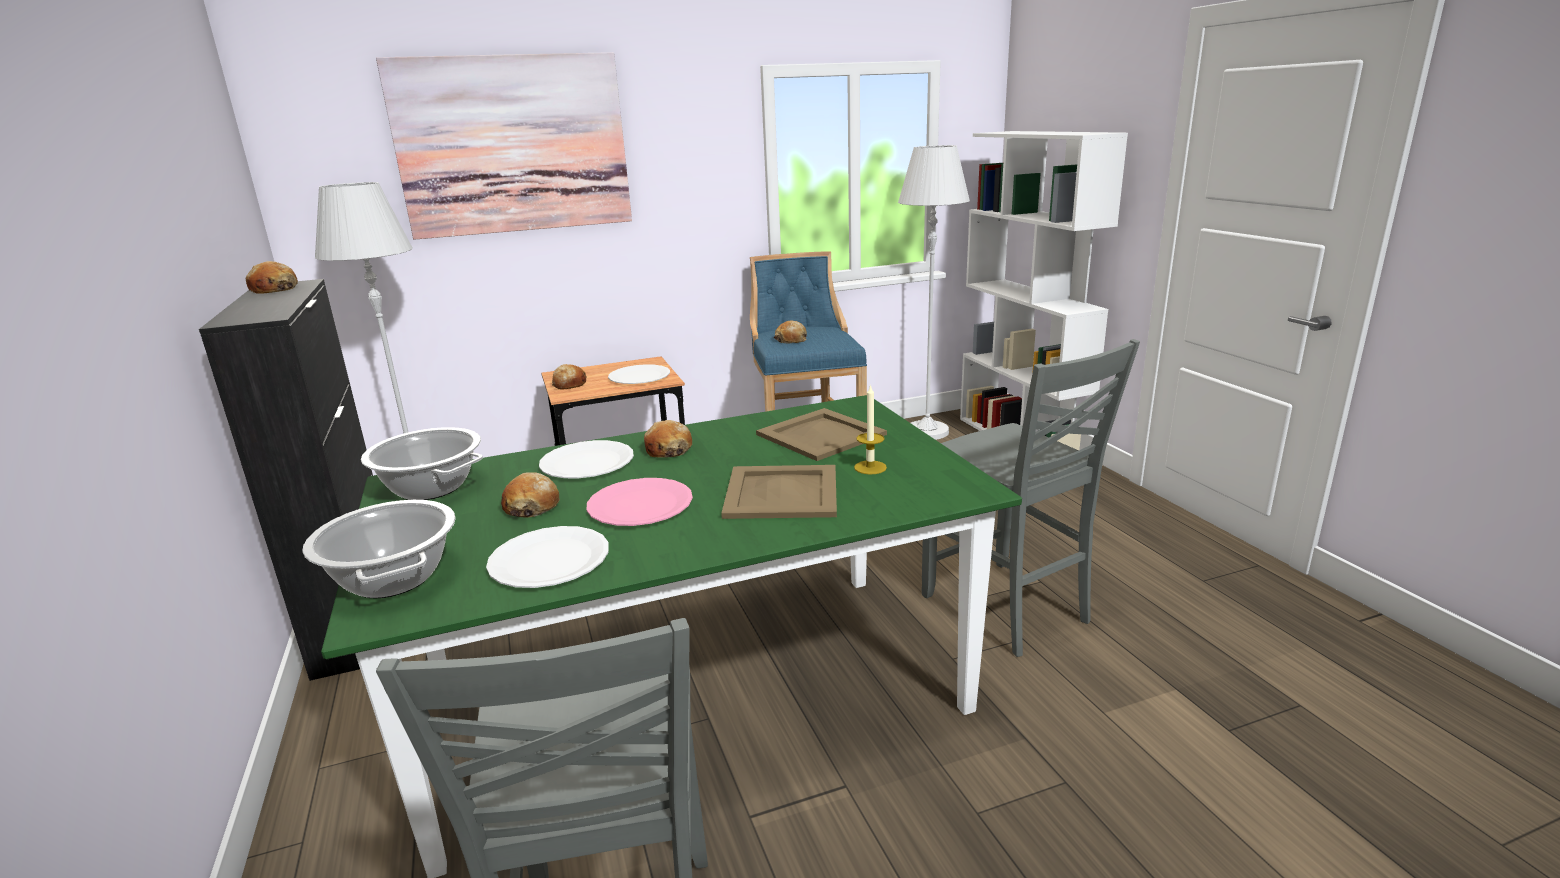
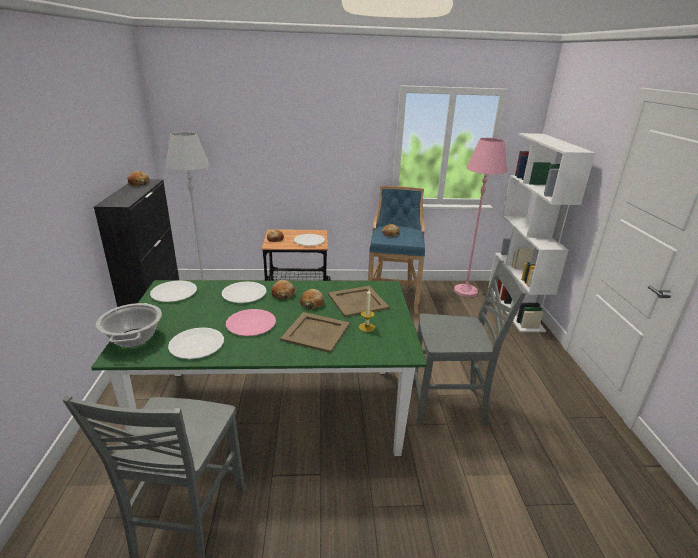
camera: 15 degrees right, 5 degrees up
(430, 488) = (174, 292): cooking pot -> white plate
(513, 145) = (266, 117): picture -> none
(532, 506) = (207, 313): bread -> bread (312, 303)
(927, 432) = (465, 291): white floor lamp -> pink floor lamp
(1007, 609) = (448, 405): grey chair -> grey chair turned 75 degrees counterclockwise

